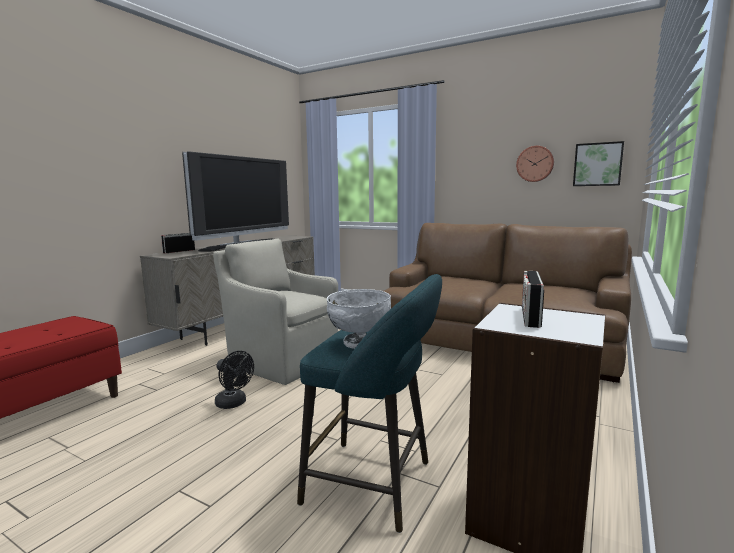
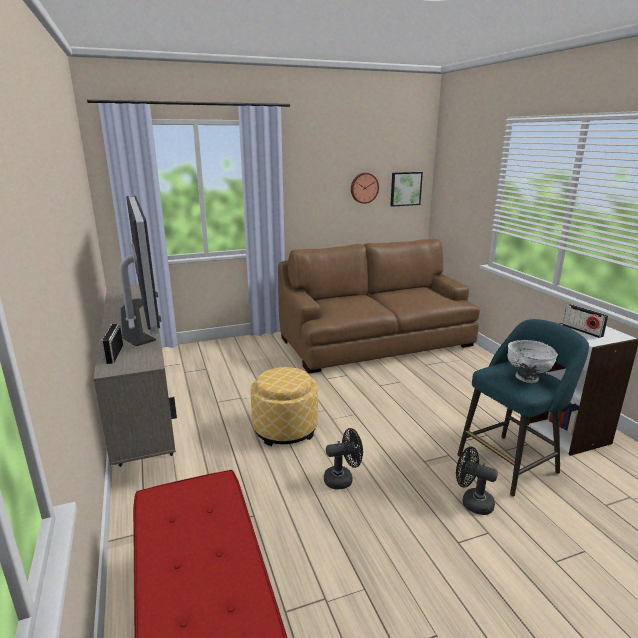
camera: 50 degrees left, 10 degrees up
(259, 479) = (472, 502): none -> black fan
(282, 361) = (285, 429): beige armchair -> ottoman

